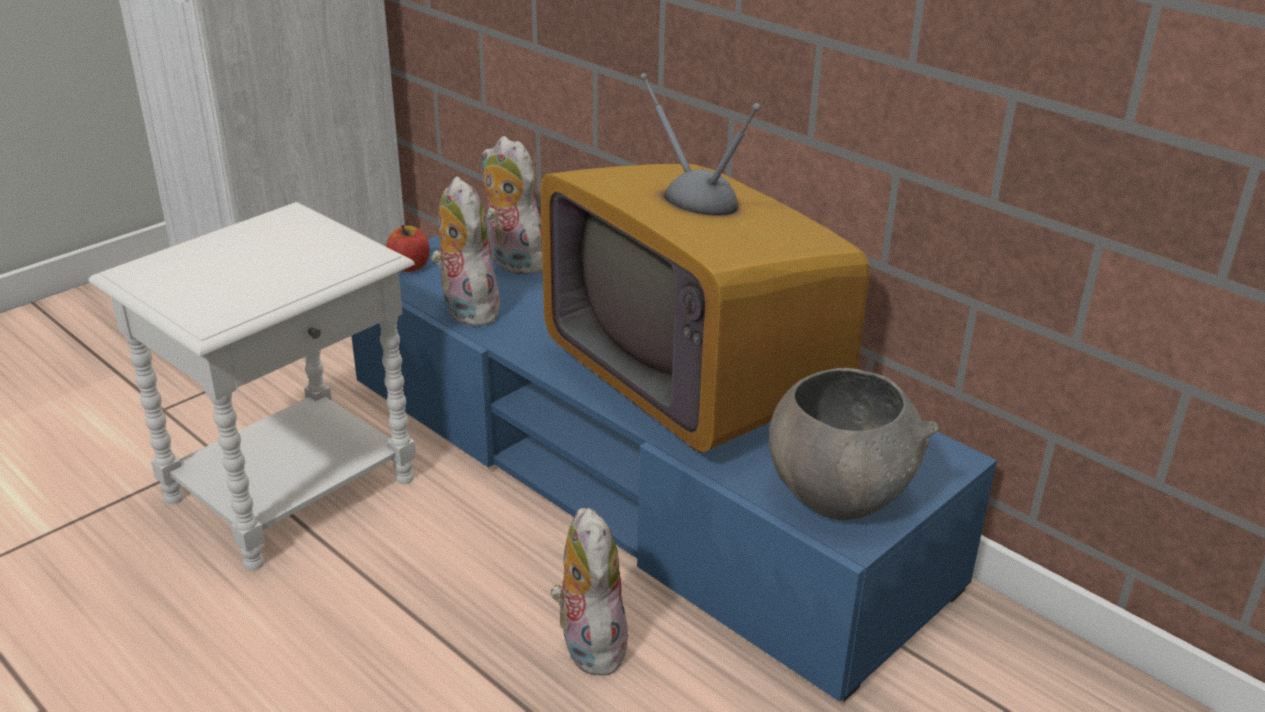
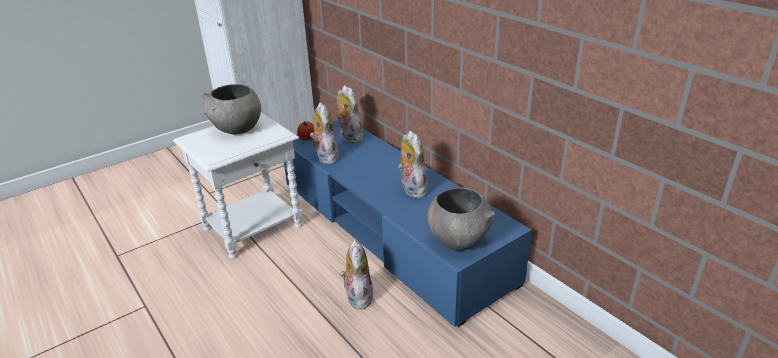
camera: 10 degrees right, 0 degrees up
(254, 248) = (237, 129): none -> grey bowl
(693, 379) = (411, 189): television -> plush toy

